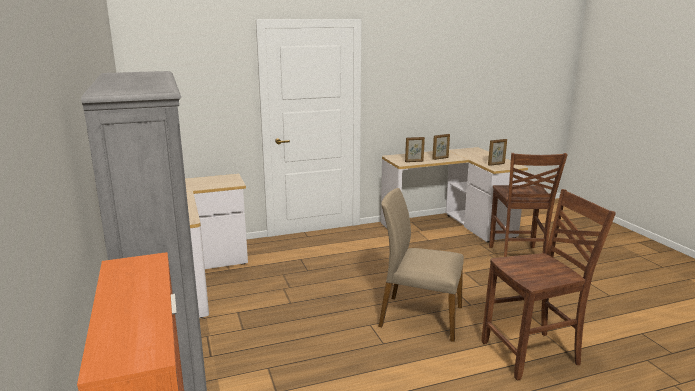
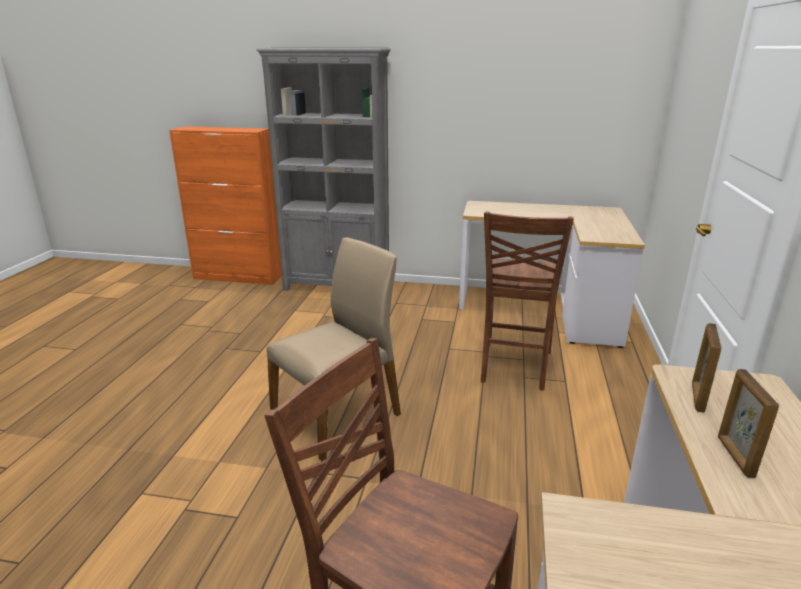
camera: 120 degrees right, 5 degrees up
(496, 164) = (622, 547): picture frame -> none
(532, 354) = (179, 460): brown chair -> brown chair (513, 367)

